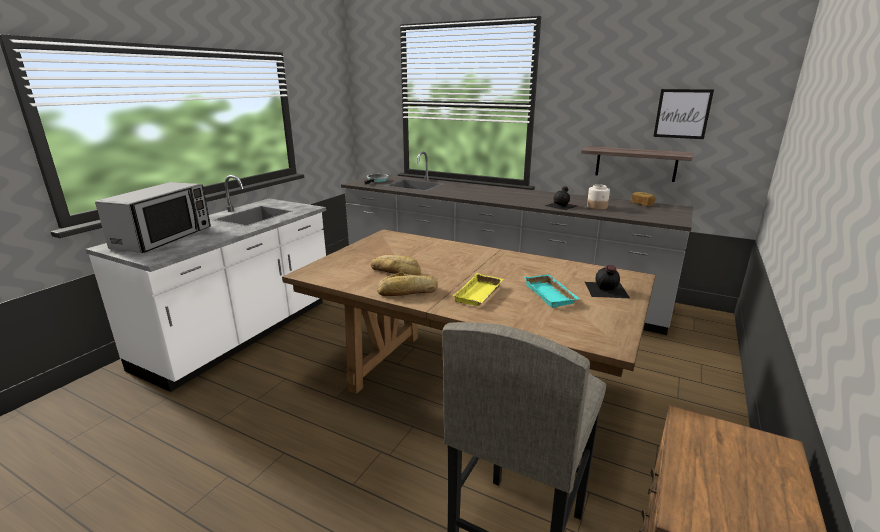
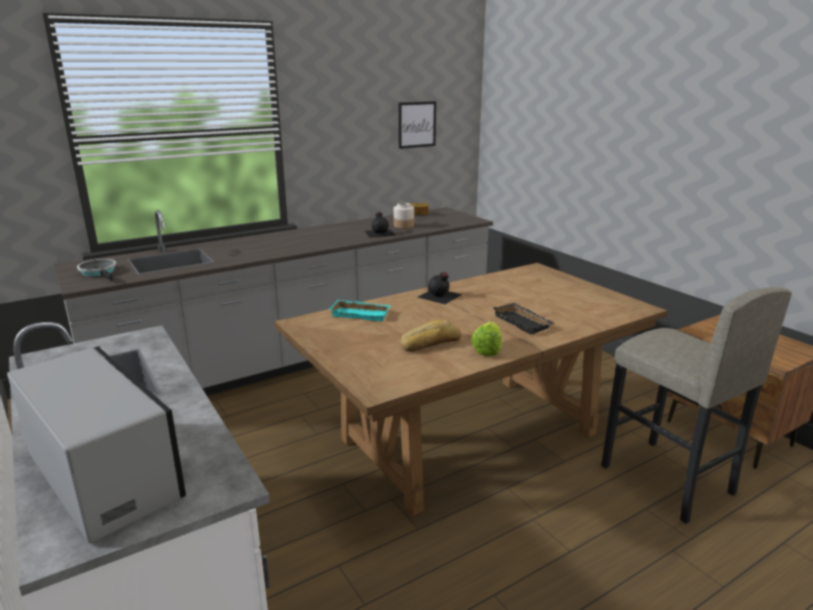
camera: 60 degrees left, 0 degrees up
(408, 292) = (489, 348): bread -> lettuce
(480, 294) = (523, 322): yellow tray -> black tray
(551, 294) = (546, 300): turquoise tray -> turquoise tray (361, 314)
(606, 290) = (552, 282): black bottle -> black bottle (440, 296)
(635, 163) = (388, 177): shelf -> none

